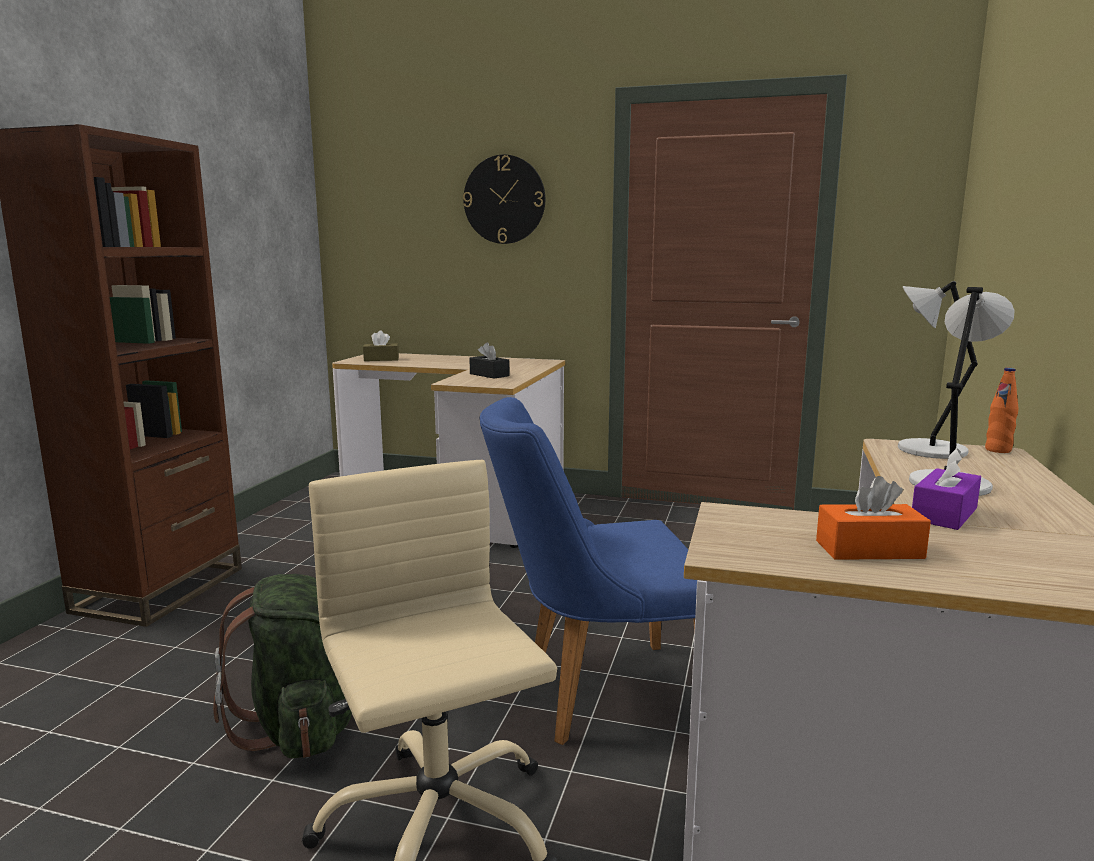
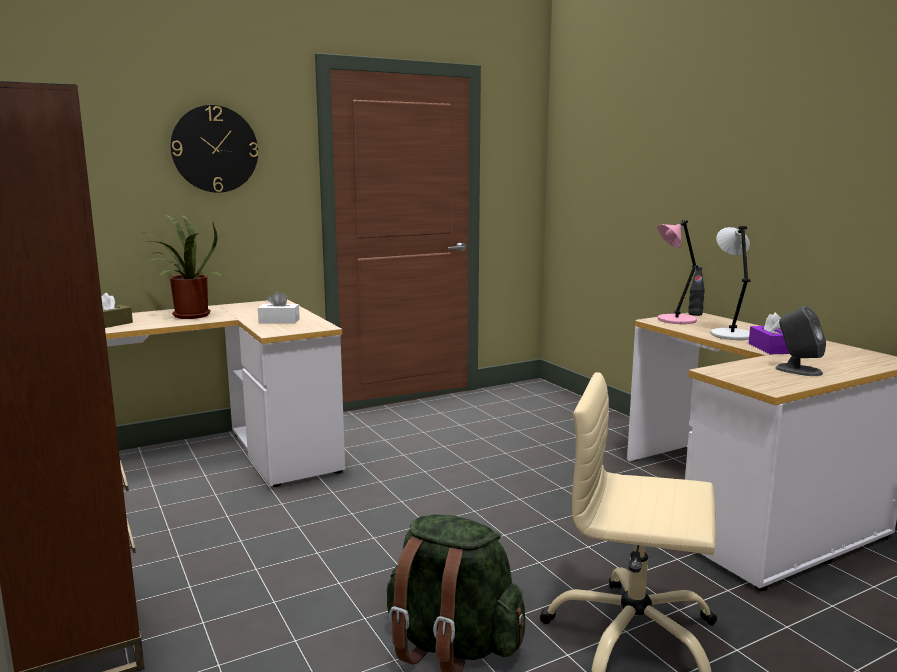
camera: 45 degrees left, 0 degrees up
(445, 361) = (187, 316): none -> potted plant
(489, 375) = (279, 321): black tissue box -> white tissue box
(594, 693) = (566, 534): blue chair -> none
(869, 549) = (797, 370): orange tissue box -> grey speaker
(927, 450) = (674, 320): grey table lamp -> pink table lamp
(998, 450) = (695, 314): orange bottle -> black bottle

